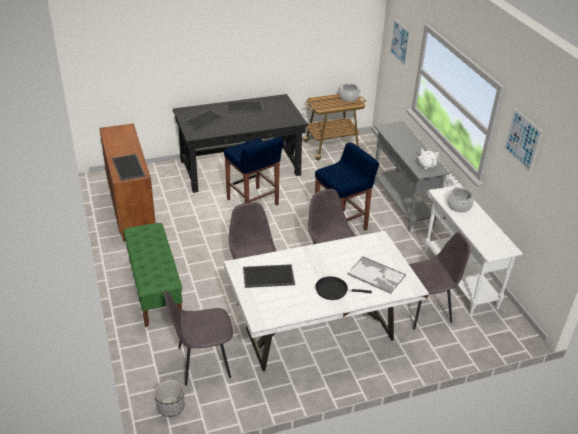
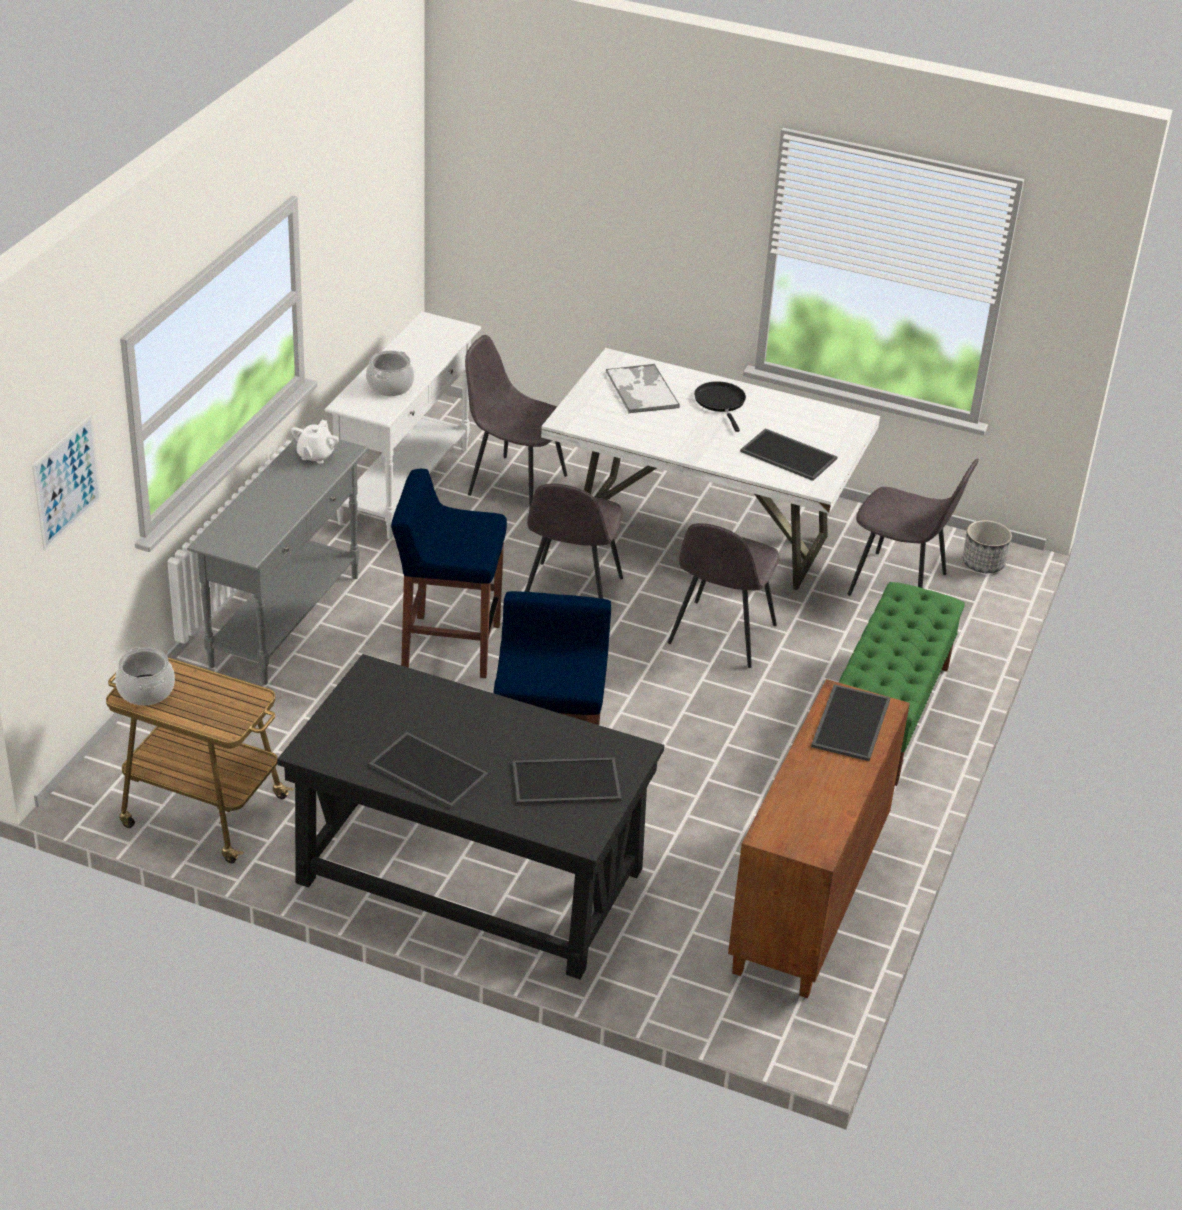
camera: 140 degrees left, 0 degrees up
(334, 290) = (721, 402): black frying pan -> black frying pan turned 150 degrees counterclockwise
(522, 140) = (340, 215): picture -> none

